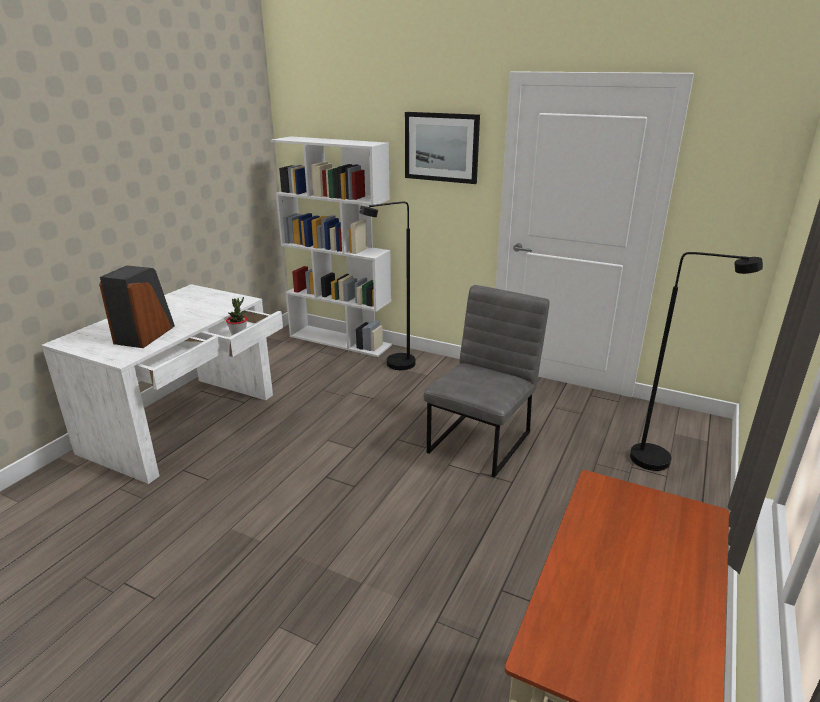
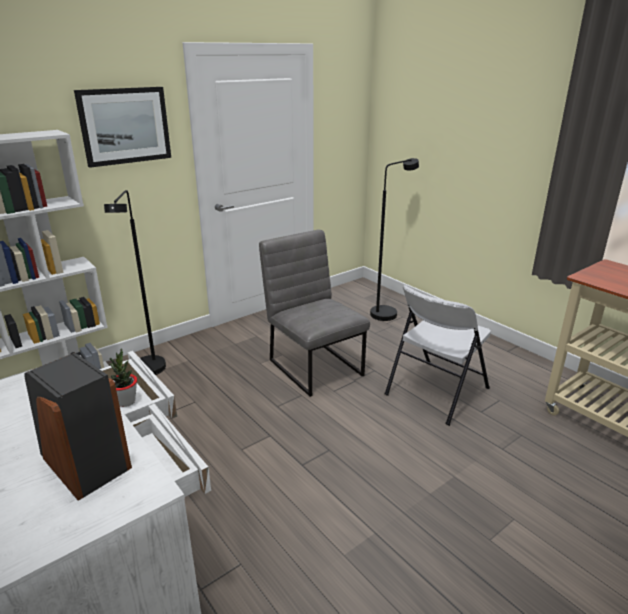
camera: 65 degrees left, 0 degrees up
(513, 541) = (437, 391): none -> white chair

